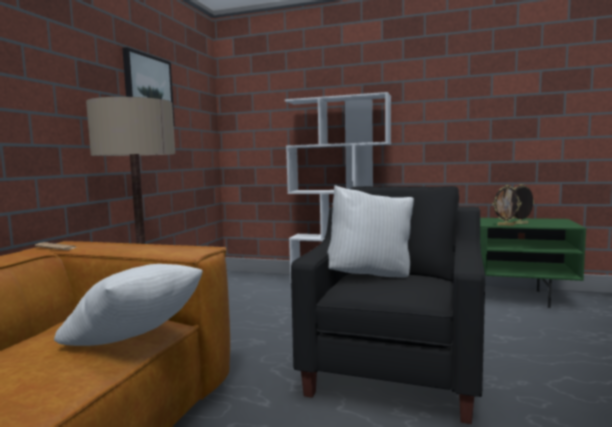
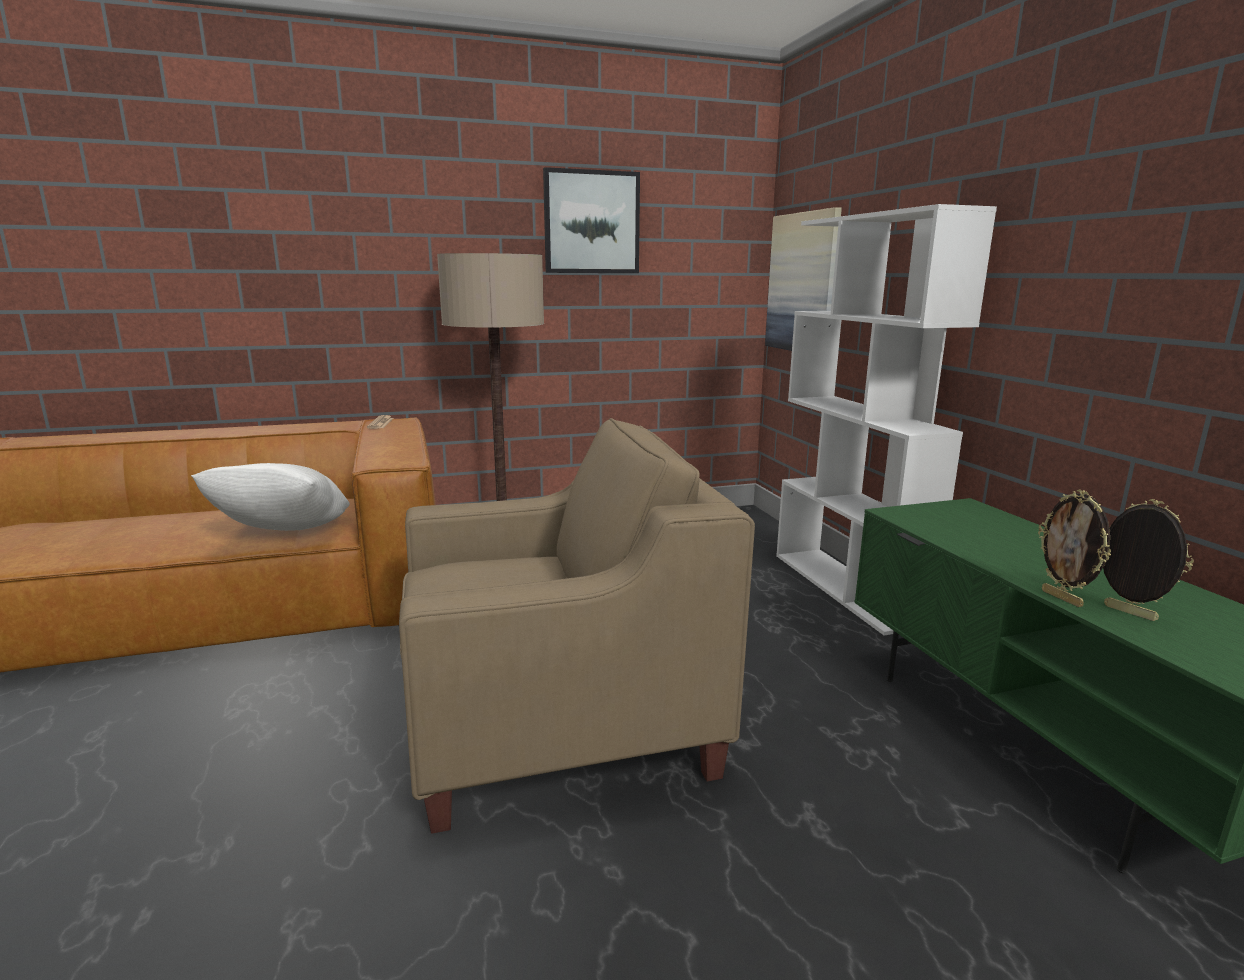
camera: 55 degrees right, 10 degrees up
(255, 135) = (803, 283): none -> picture
(371, 275) = (531, 568): white pillow -> none
(396, 367) = (560, 726): black armchair -> beige armchair

